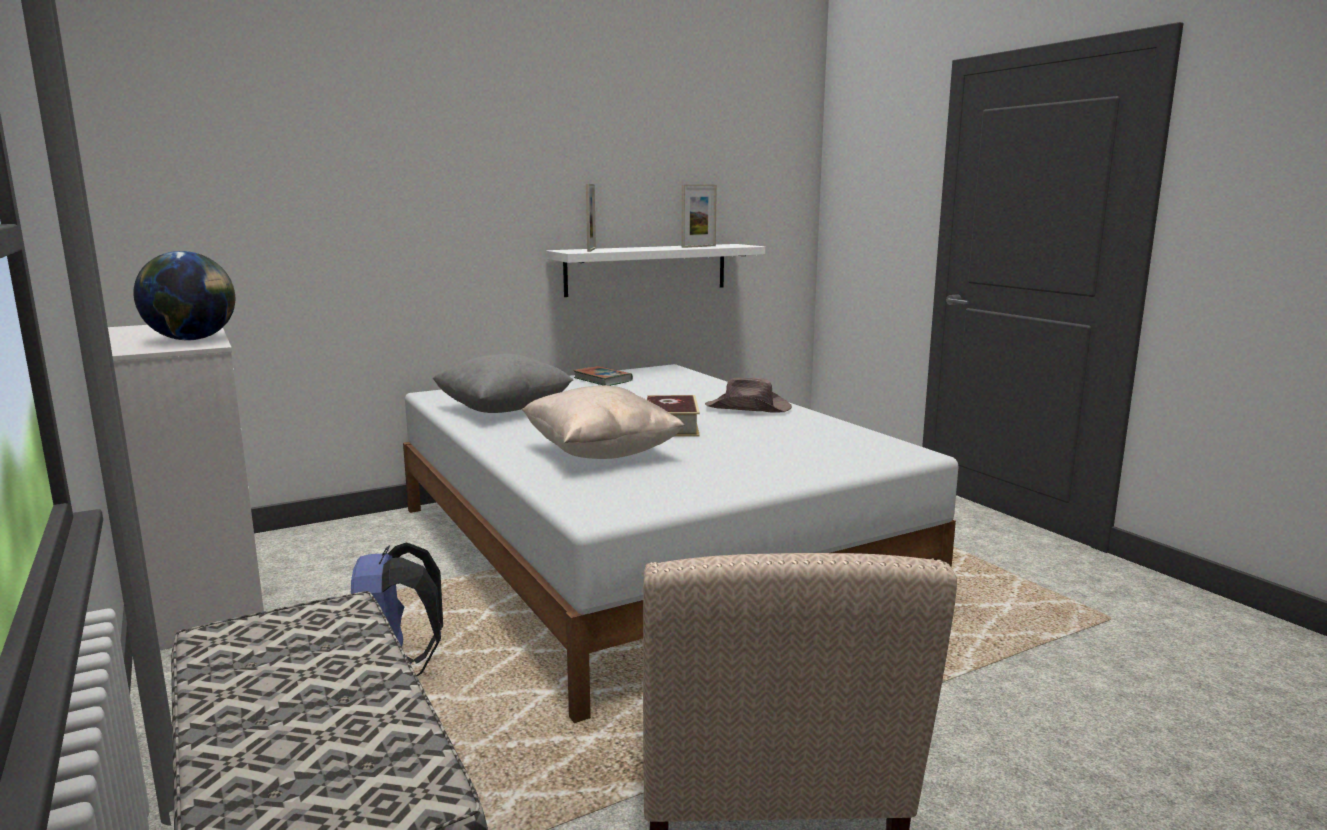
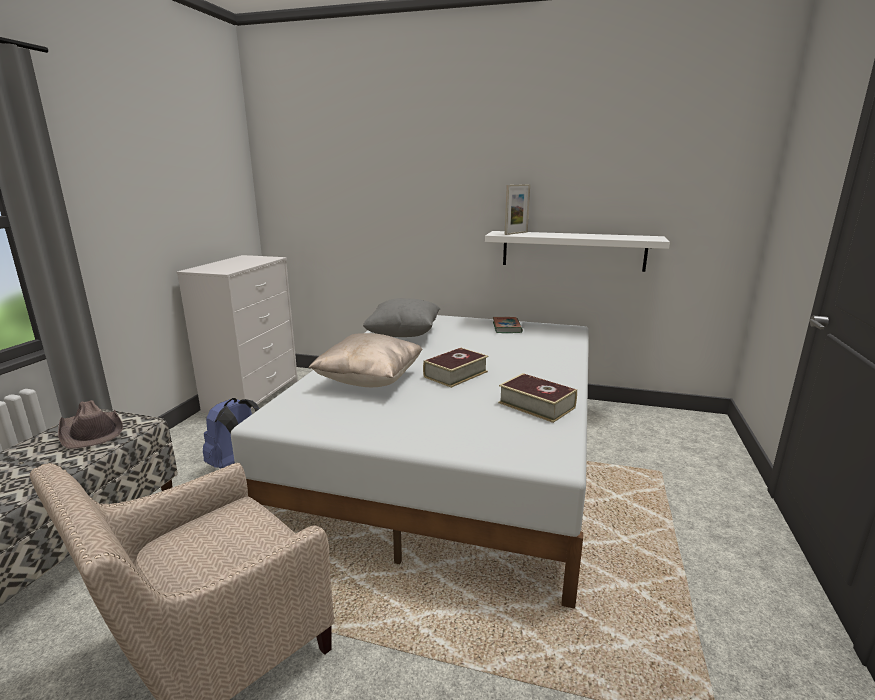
camera: 45 degrees right, 5 degrees up
(192, 339) = (232, 267): globe -> none
(698, 246) = (609, 237): picture frame -> none
(749, 408) = (539, 376): brown hat -> brown hat (91, 431)
(805, 427) = (536, 405): none -> book

